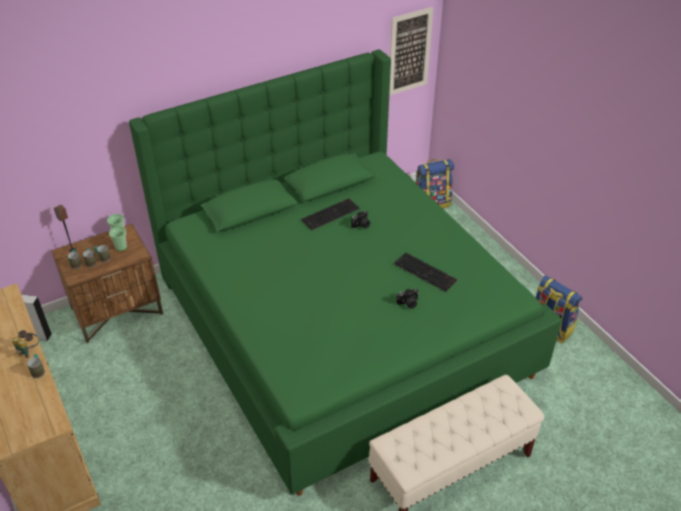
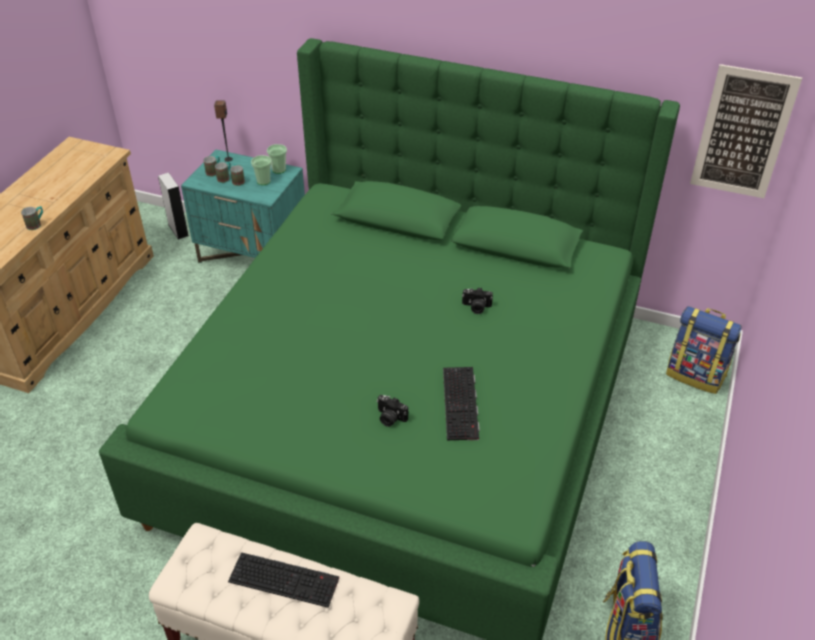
camera: 50 degrees right, 0 degrees up
(29, 351) = (55, 205): binoculars -> none
(117, 311) = (254, 254): brown nightstand -> turquoise nightstand
(330, 213) = (465, 274): keyboard -> keyboard (285, 579)

